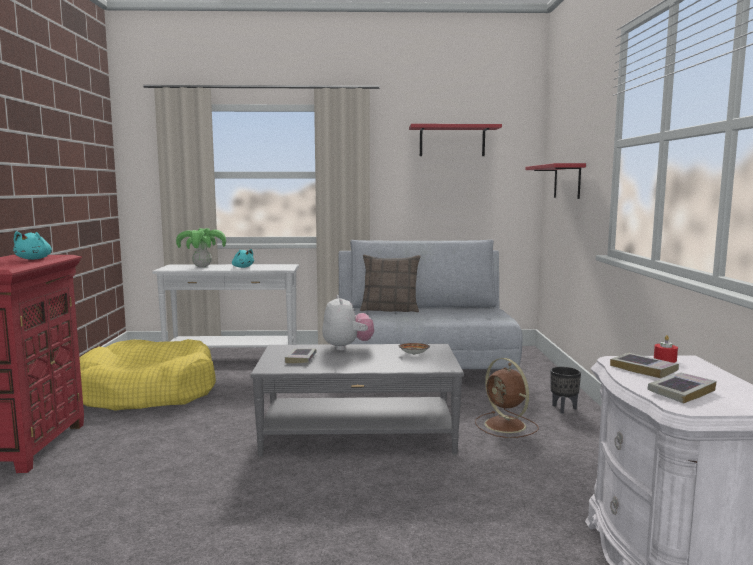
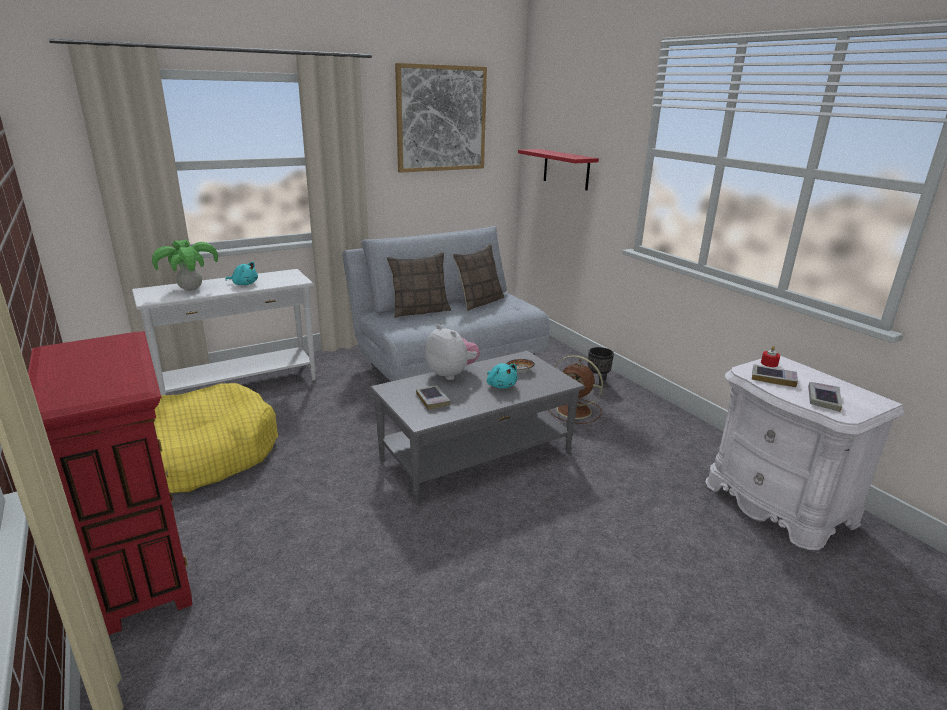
camera: 30 degrees left, 15 degrees up
(34, 259) = (115, 355): turquoise plush toy -> turquoise plush toy (501, 385)
(452, 141) = (441, 119): red shelf -> picture
(456, 310) = (479, 302): none -> pillow

